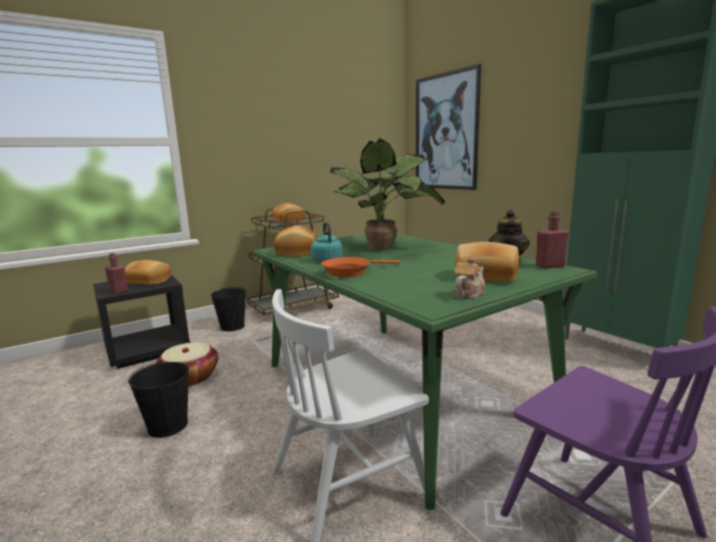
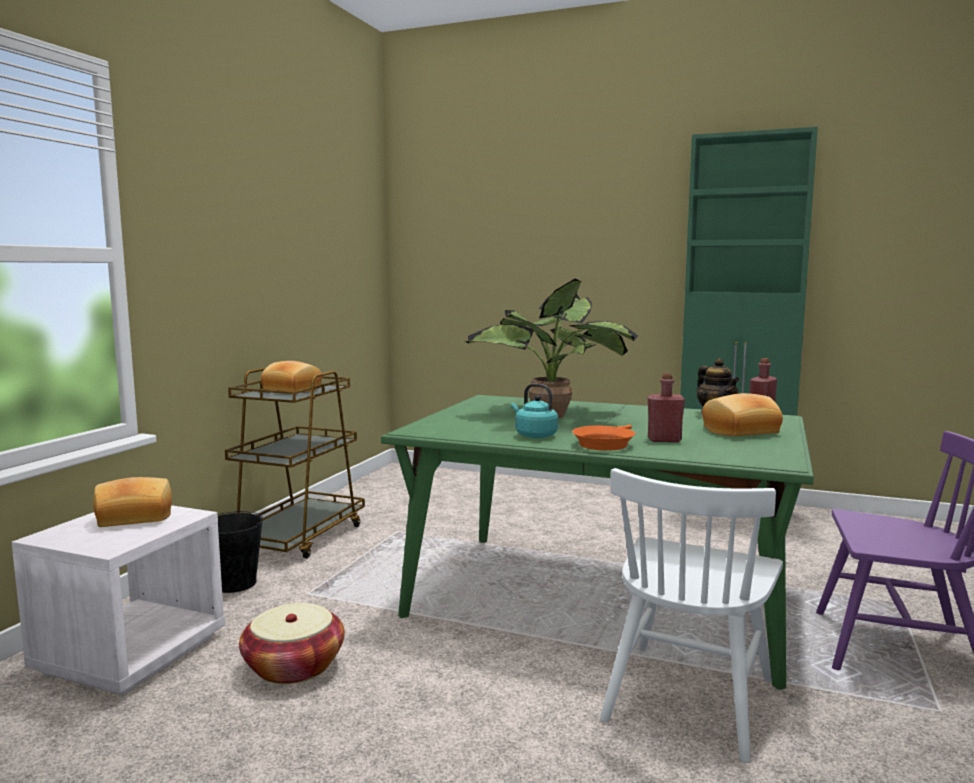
camera: 35 degrees left, 5 degrees down
(118, 291) = (119, 541): red bottle -> red bottle (664, 440)
(148, 350) = (131, 653): black nightstand -> white nightstand
(168, 425) = (377, 730): black bucket -> none
(298, 252) = (462, 430): bread -> none
(446, 132) = (466, 253): picture -> none
(468, 294) = (772, 447): teapot -> none

